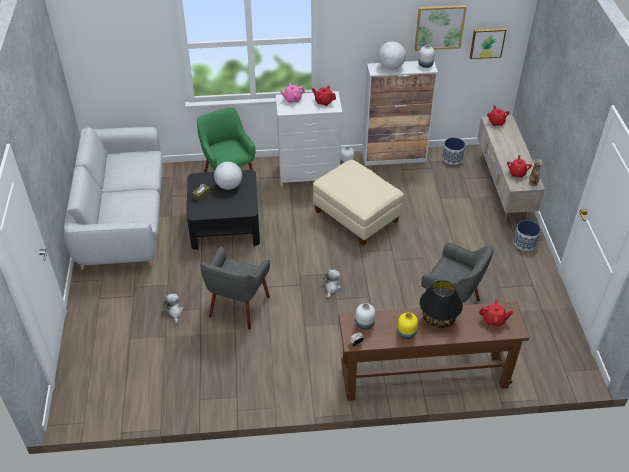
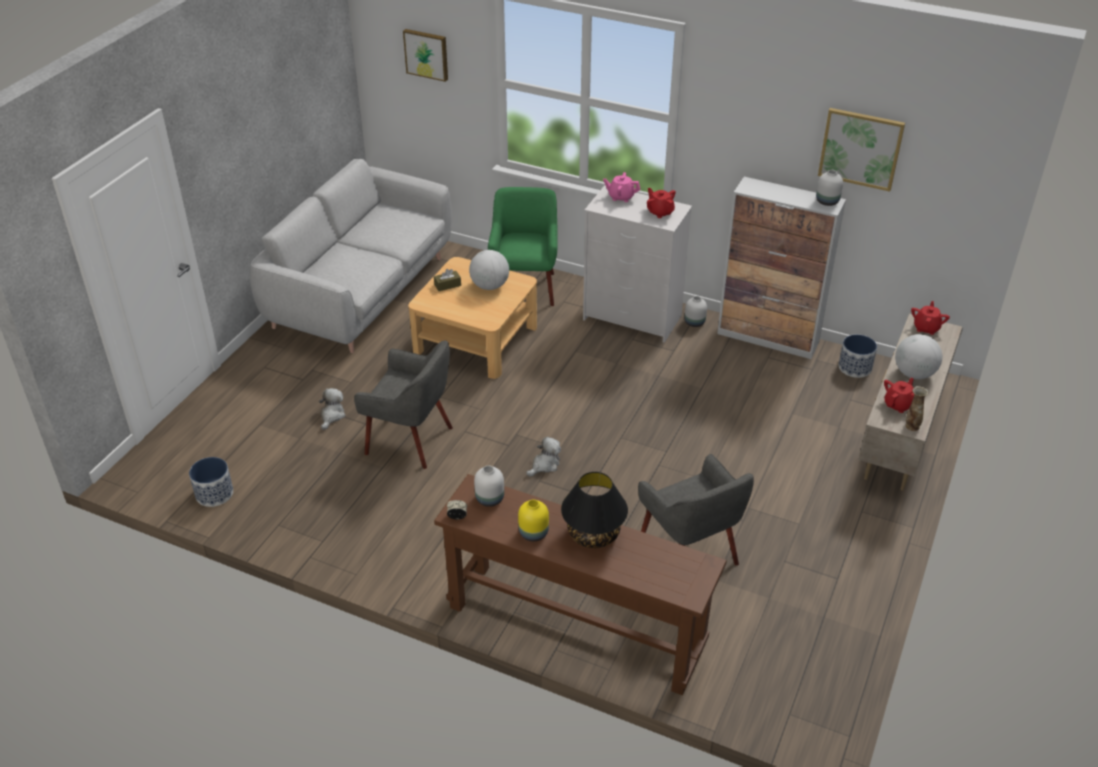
camera: 30 degrees right, 5 degrees down
(225, 223) = (475, 339): black coffee table -> beige coffee table
(238, 307) = (410, 440): grey armchair -> grey armchair turned 120 degrees counterclockwise
(356, 217) = (652, 392): beige ottoman -> none
(391, 67) = (773, 190): globe -> globe (914, 374)
(487, 42) = (936, 194): picture -> picture (427, 54)
(494, 320) = (669, 569): red teapot -> none
(525, 243) = (873, 518): planter -> planter (214, 494)

